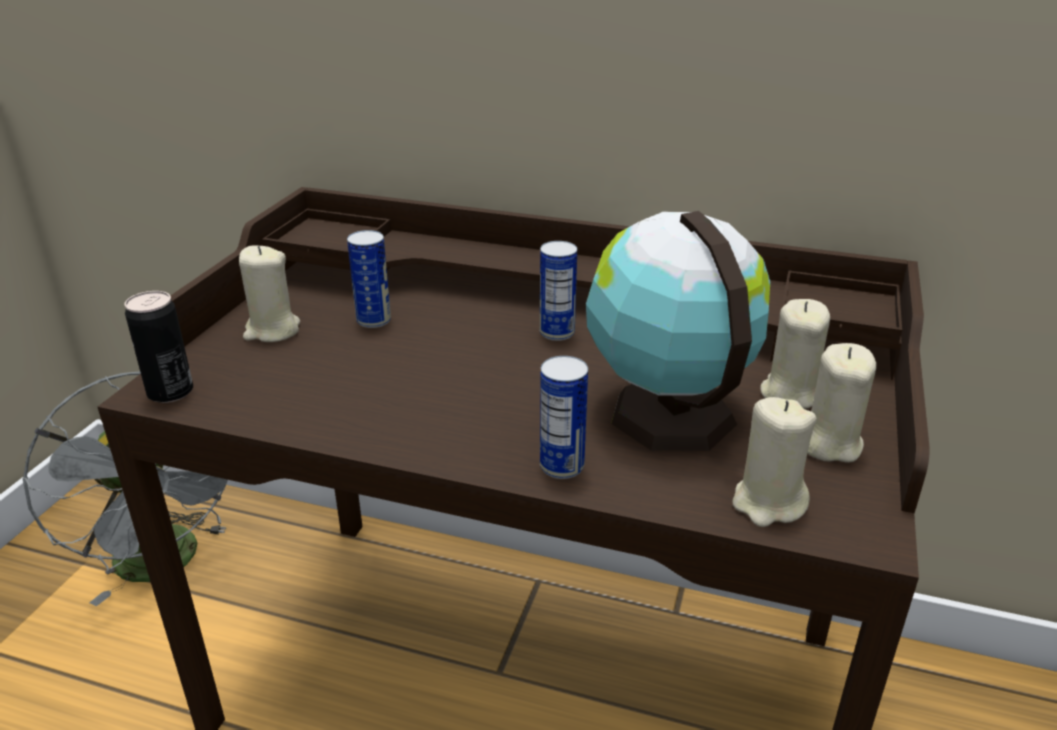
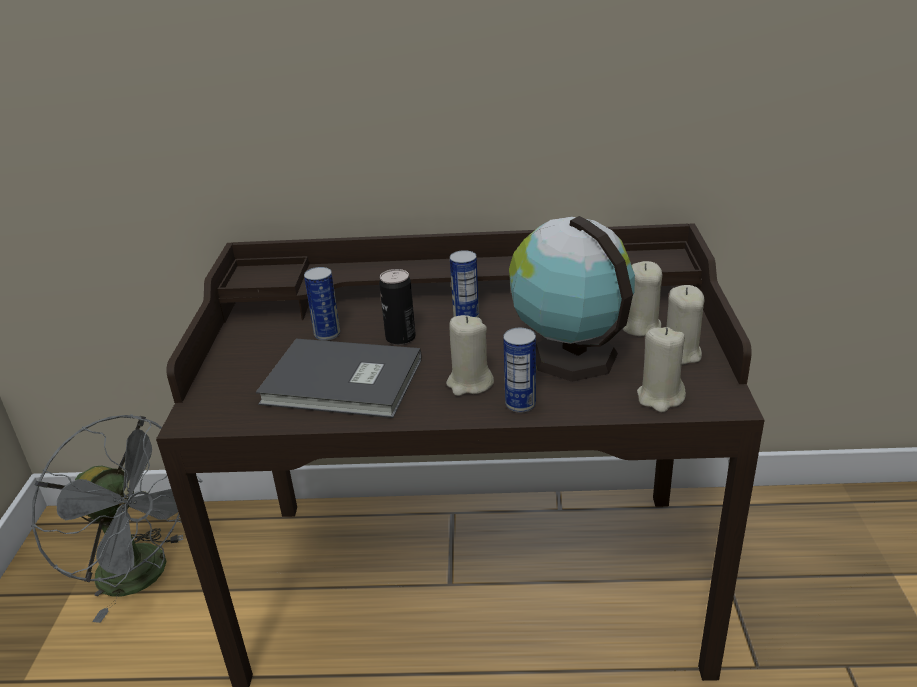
camera: 15 degrees left, 0 degrees up
(170, 392) = (207, 416): can -> can (400, 338)
(272, 331) = (254, 357): beige candle -> beige candle (469, 383)
(353, 387) = (343, 384): none -> grey book

